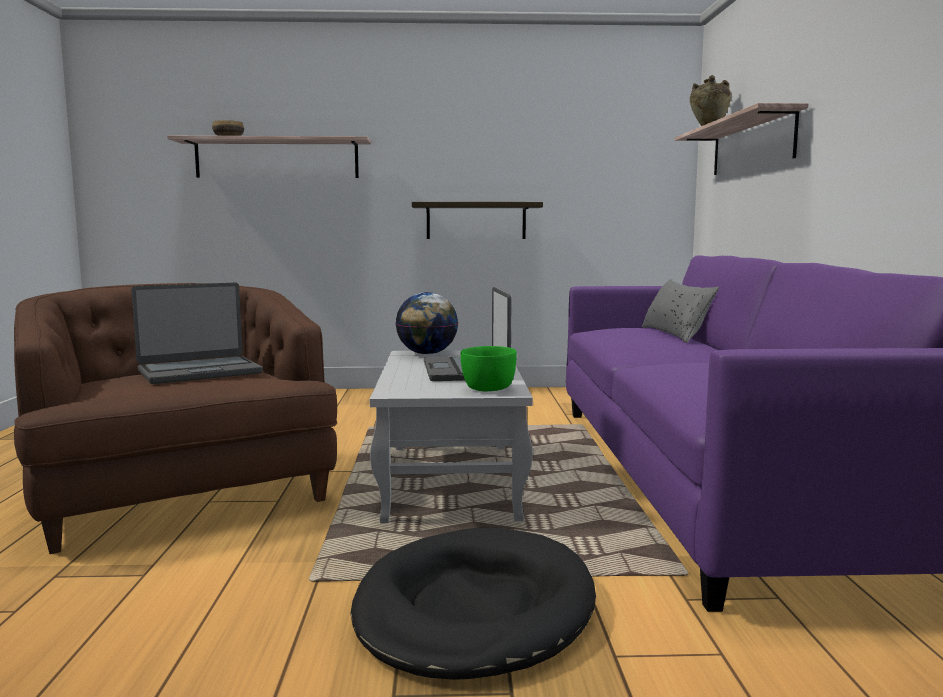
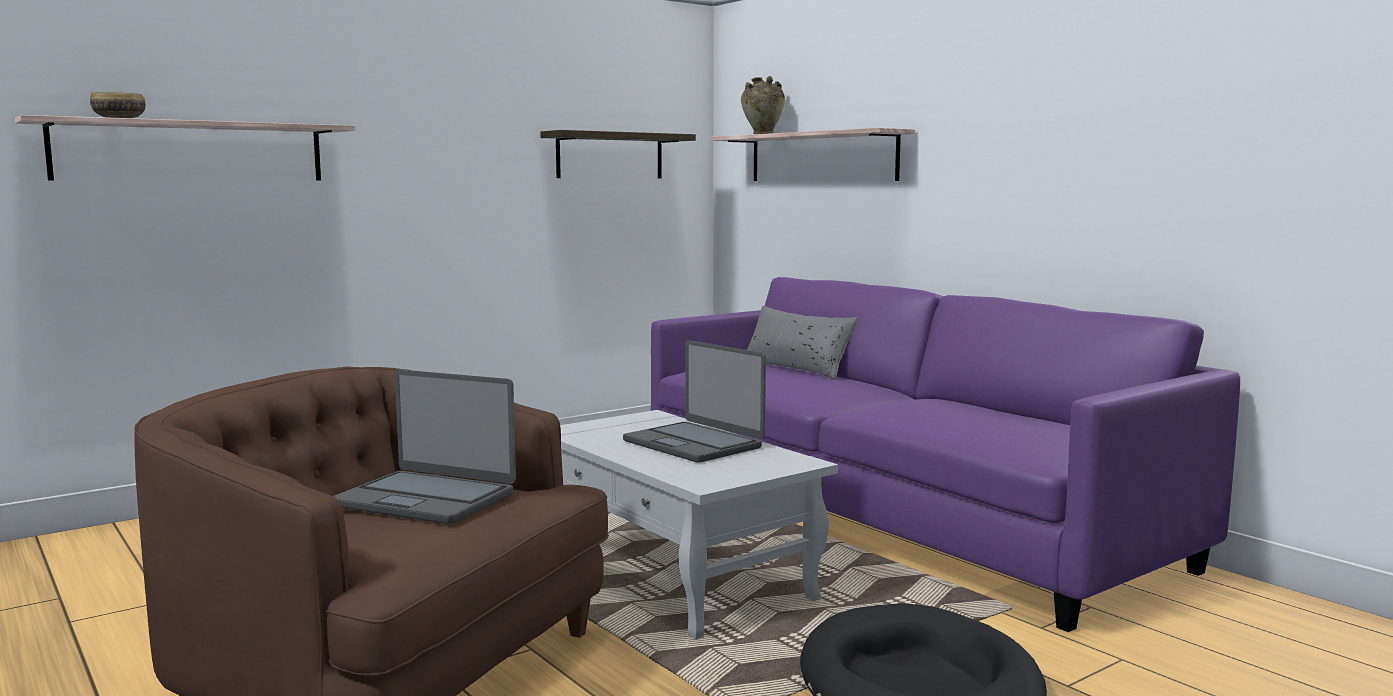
camera: 35 degrees left, 0 degrees up
(199, 372) = (426, 499): laptop -> laptop turned 90 degrees clockwise
(426, 354) = (588, 428): globe -> none
(476, 221) = (481, 237): shelf -> shelf (610, 156)
(487, 389) = (777, 462): green bowl -> none

